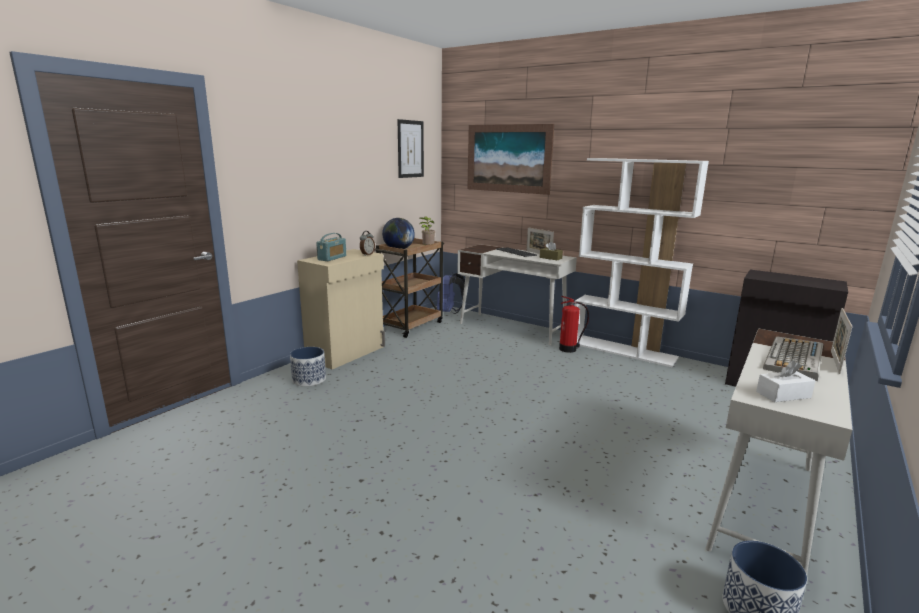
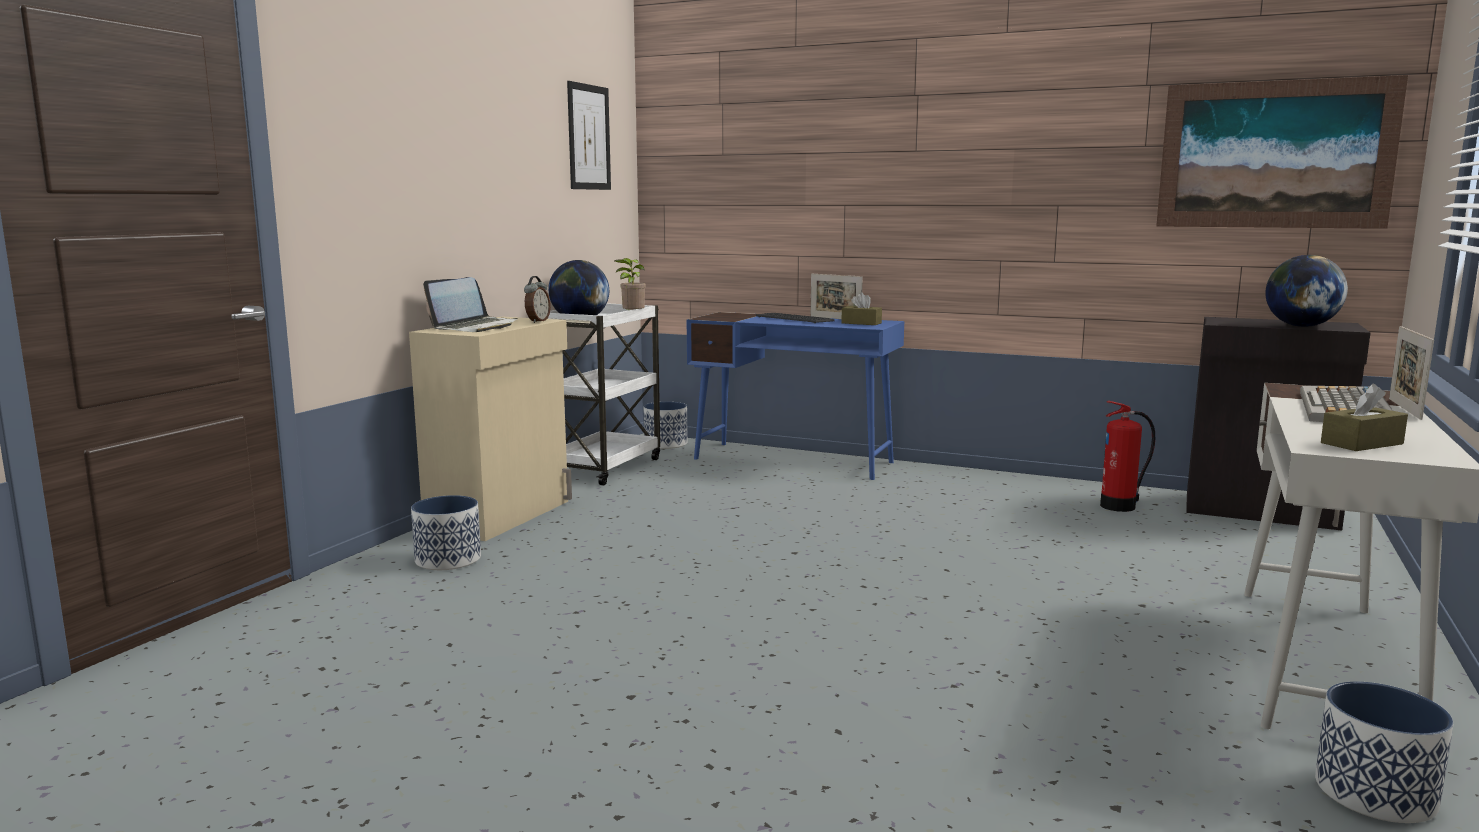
camera: 10 degrees left, 5 degrees down
(332, 258) = (475, 327): radio -> laptop
(411, 325) = (604, 467): brown cart -> white cart
(449, 312) = (666, 444): blue backpack -> planter
(508, 158) = (768, 153): picture -> picture (1274, 155)
(512, 328) = (794, 460): white desk -> blue desk
(569, 349) = (908, 483): fire extinguisher -> fire extinguisher (1120, 506)
(624, 350) = (1002, 479): white bookcase -> none
(783, 395) = (1361, 443): white tissue box -> brown tissue box
(805, 283) = (1301, 326): none -> globe

